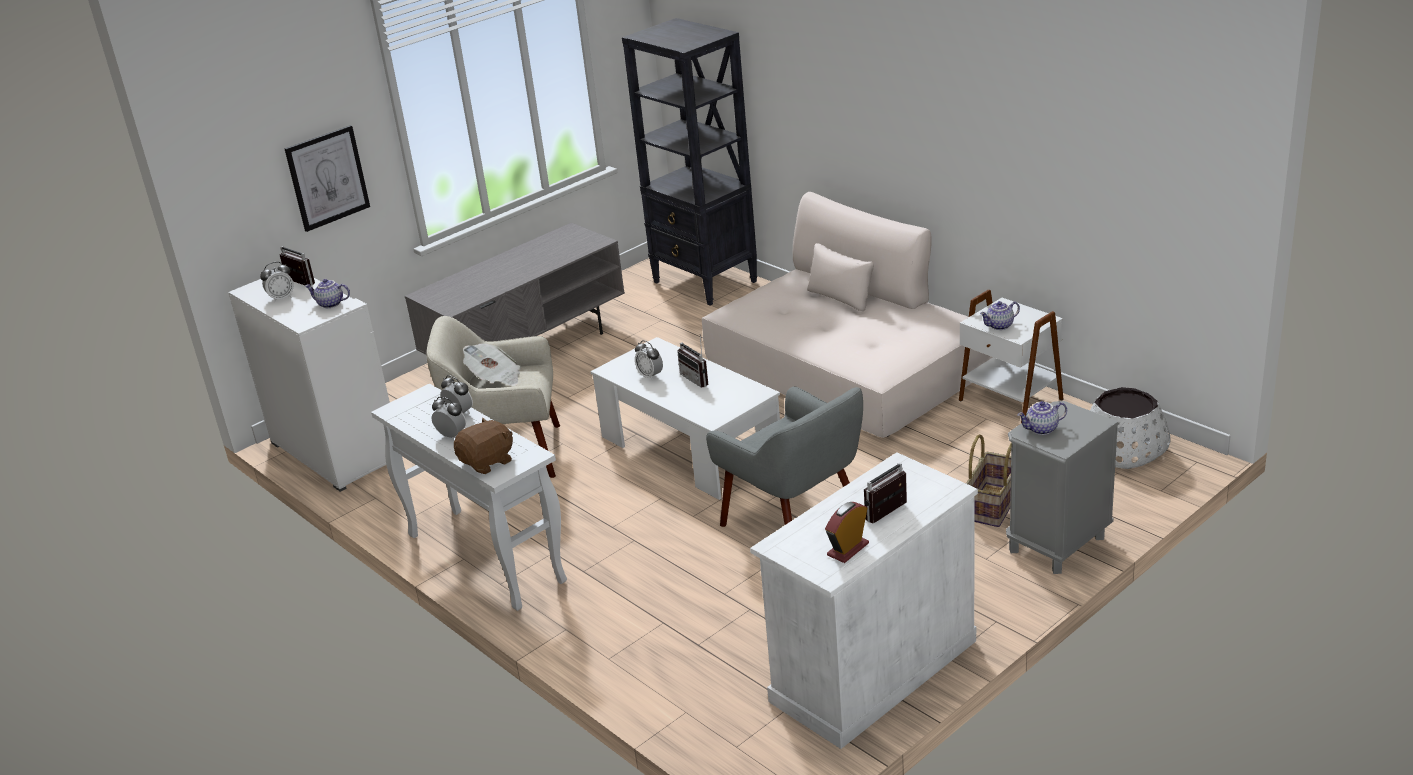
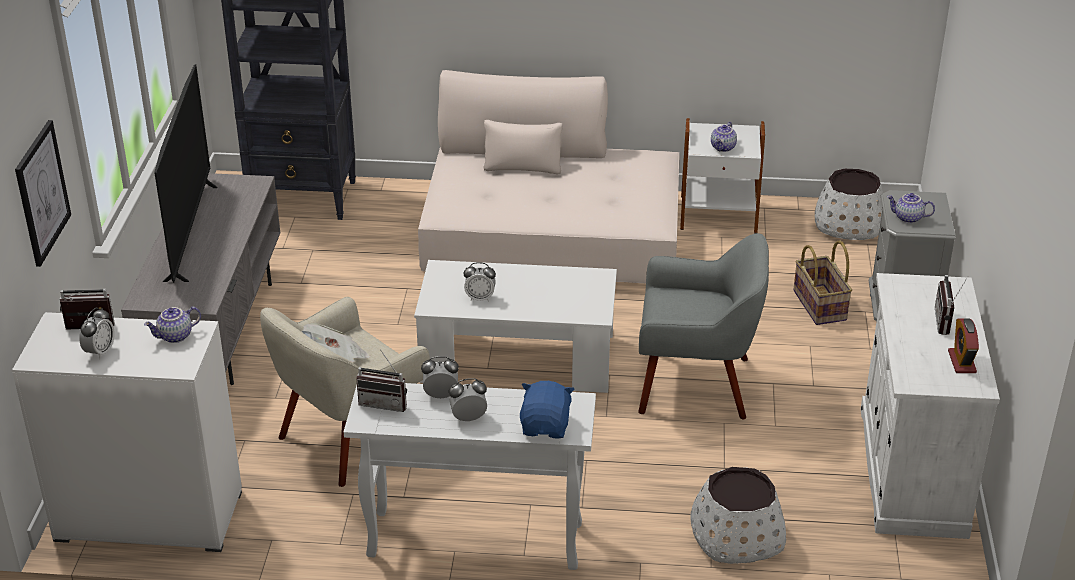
camera: 45 degrees left, 5 degrees up
(487, 462) = (546, 426): brown plush toy -> blue plush toy
(513, 261) = (191, 232): none -> television
(658, 648) = (737, 537): none -> white planter
(698, 378) = (528, 284): radio -> radio (385, 403)
(1042, 429) = (908, 218): teapot -> teapot turned 75 degrees clockwise

